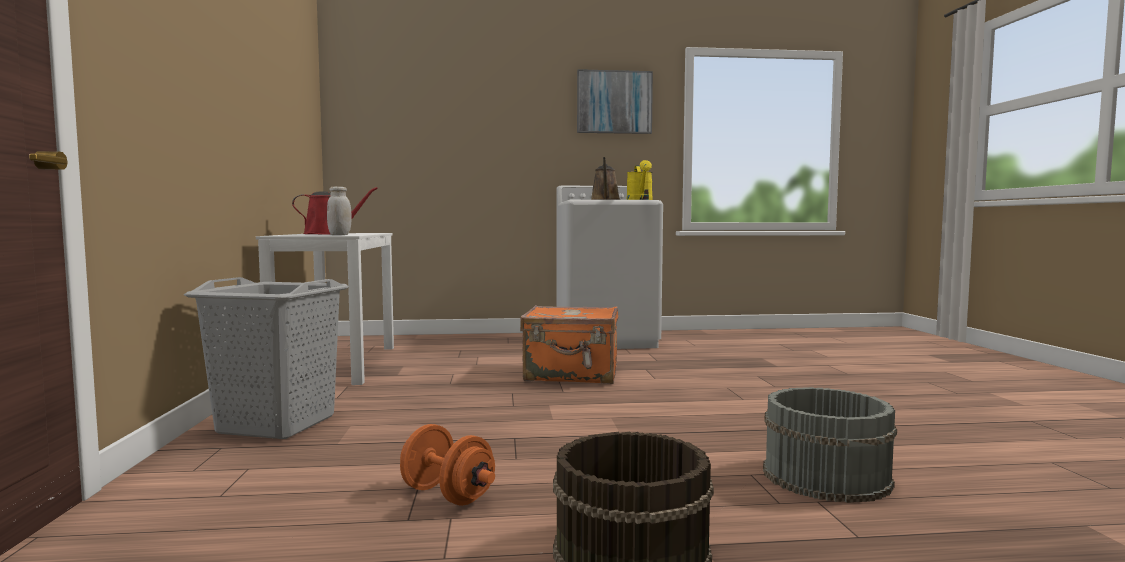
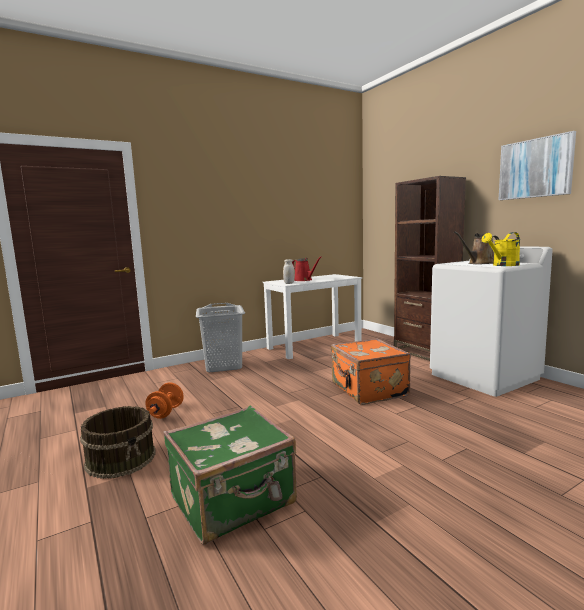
camera: 65 degrees right, 5 degrees up
(495, 338) = (425, 352): none -> brown bookcase
(825, 476) = (234, 501): grey bucket -> green suitcase

